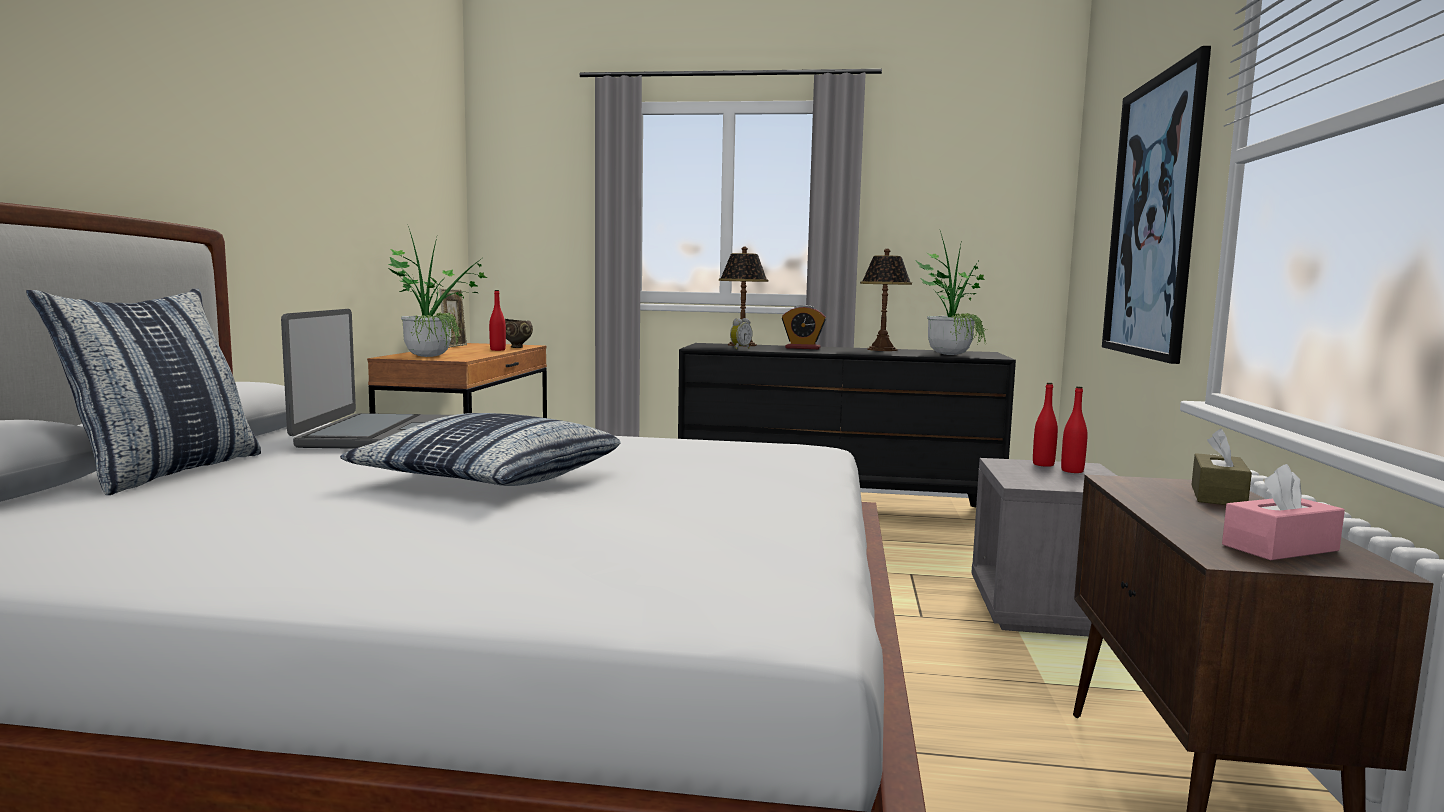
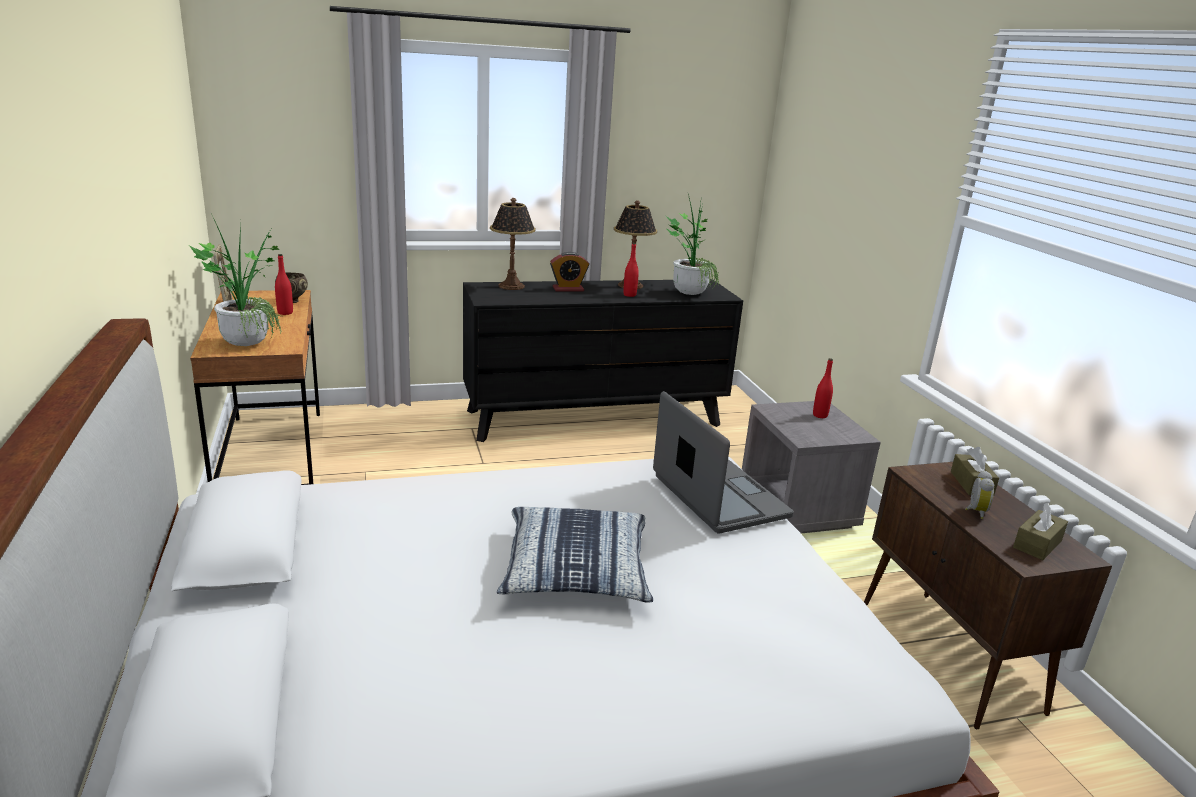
camera: 25 degrees left, 15 degrees up
(167, 472) = (313, 618): pillow -> none
(378, 435) = (391, 511): laptop -> laptop (718, 497)
(739, 348) = (522, 298): alarm clock -> alarm clock (974, 511)
(1043, 464) = (797, 409): red bottle -> red bottle (629, 295)
(1152, 218) = (868, 217): picture -> none
(1280, 548) = (1037, 544): pink tissue box -> brown tissue box

